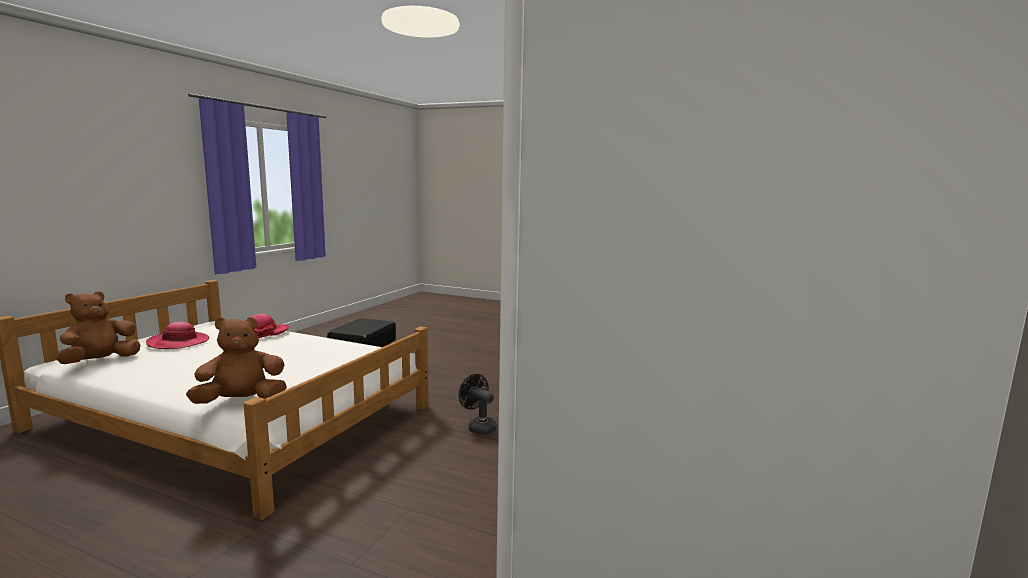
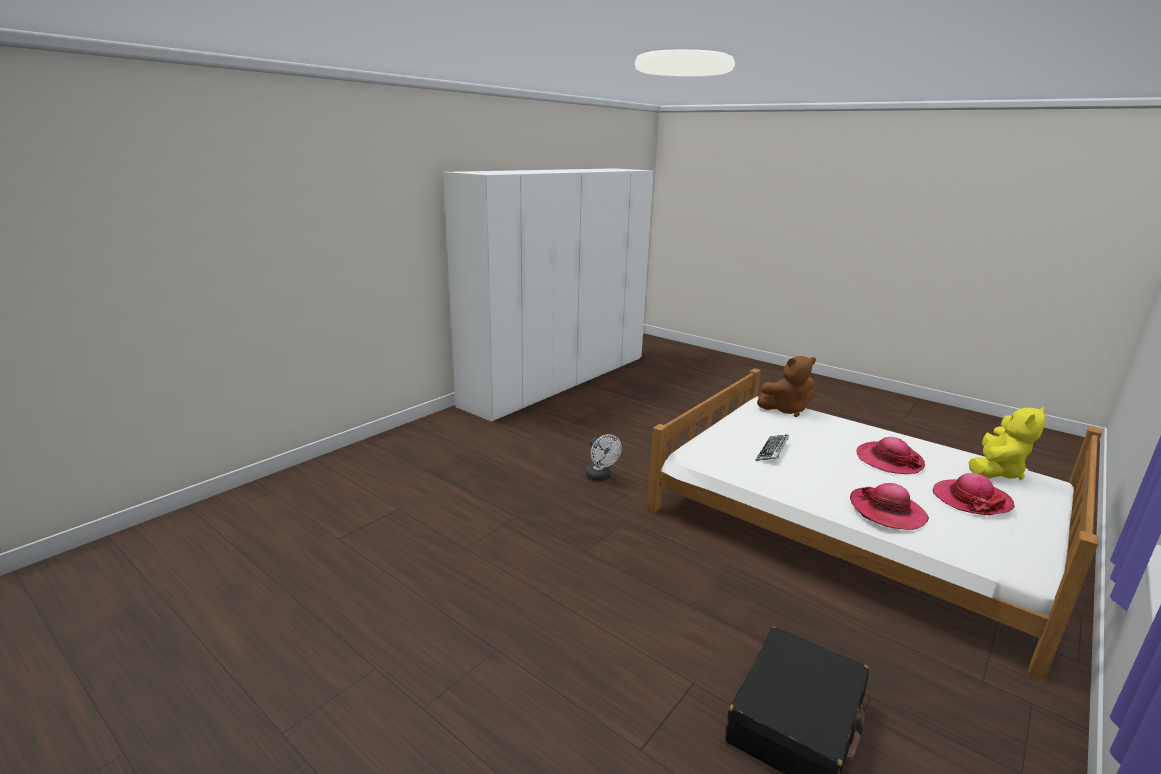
camera: 165 degrees left, 10 degrees up
(100, 361) = (995, 471): brown plush toy -> yellow plush toy
(199, 360) = (889, 460): none -> hat
(313, 357) = (772, 451): none -> keyboard
(478, 427) = (600, 477): black fan -> white fan

